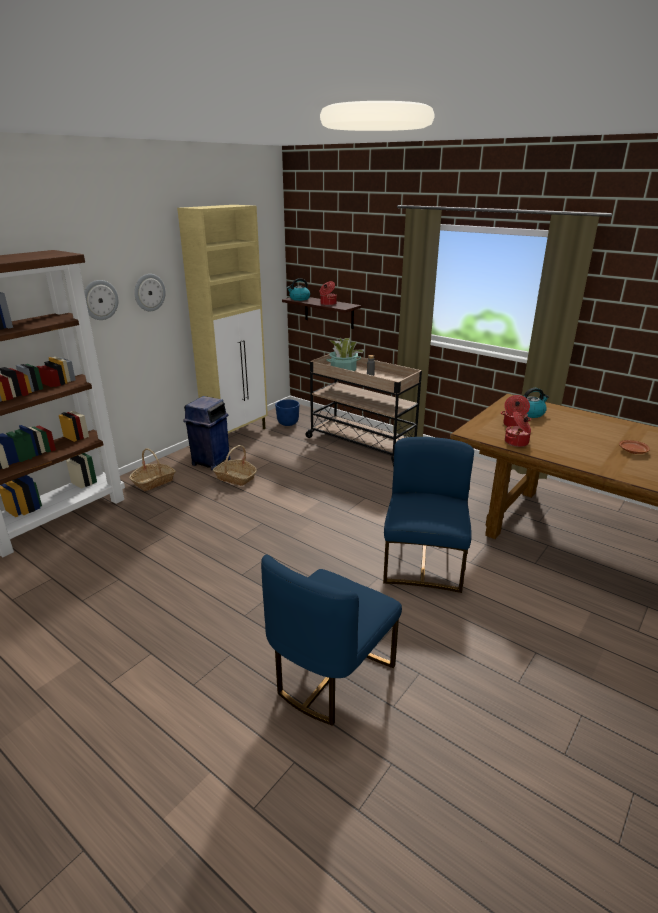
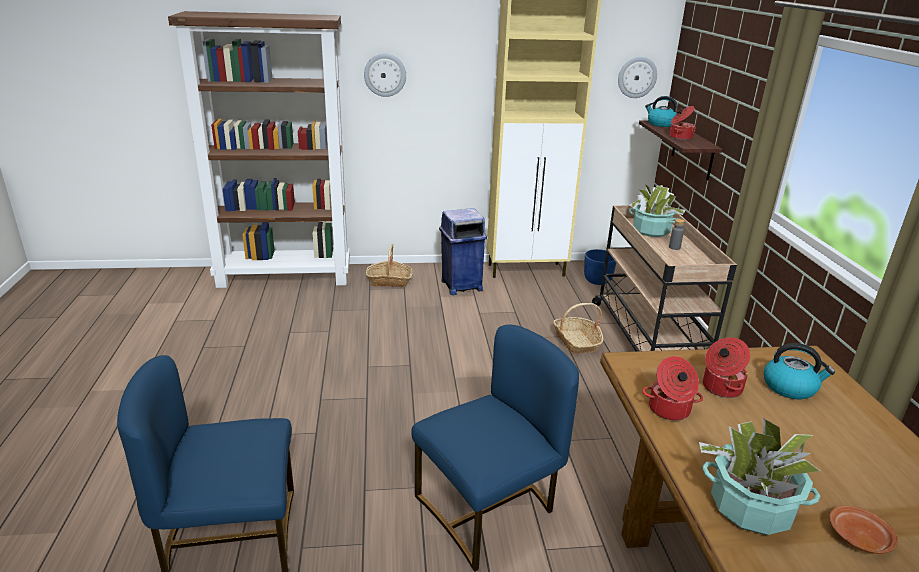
camera: 45 degrees right, 0 degrees up
(149, 292) = (447, 77): wall clock -> wall clock (637, 77)
(235, 478) = (457, 311): basket -> basket (576, 342)
(599, 460) = (751, 508): none -> potted plant

